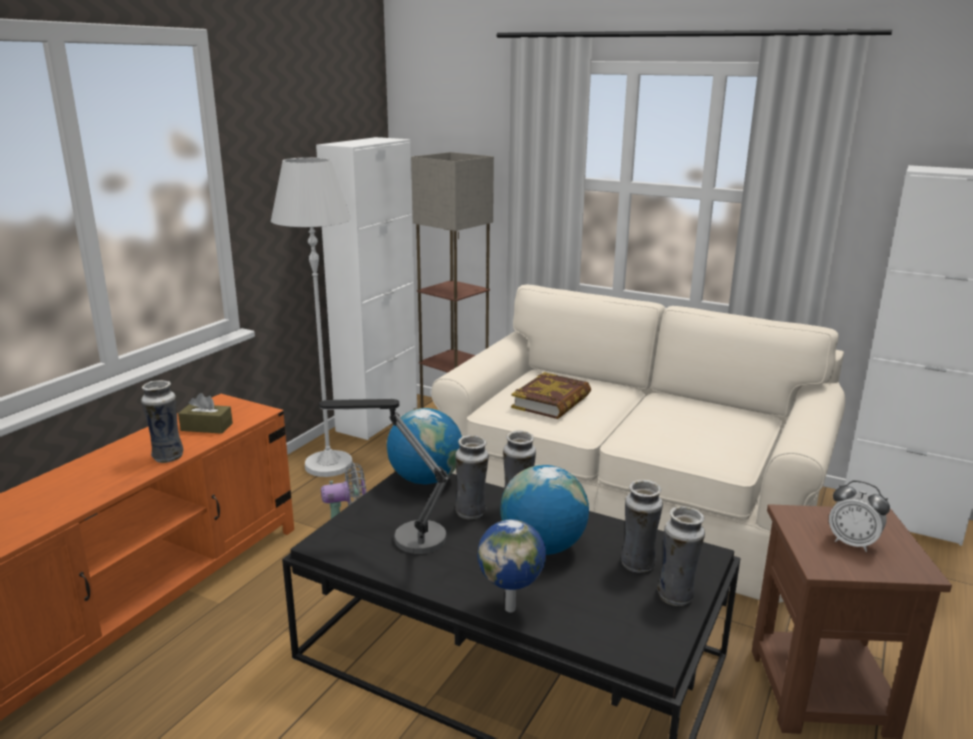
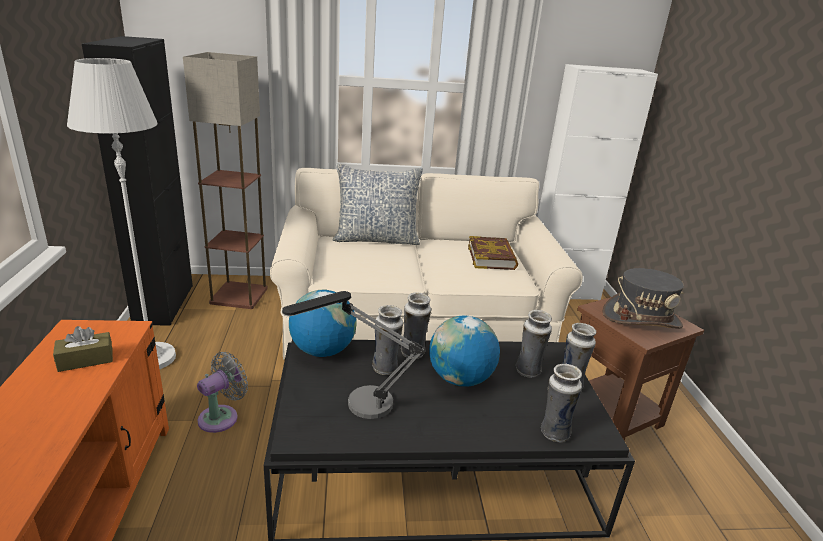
camera: 35 degrees left, 5 degrees up
(167, 456) = (74, 405): vase -> vase (553, 433)
(377, 419) = (164, 304): white cabinet -> black cabinet
(511, 608) = (488, 435): globe -> none
(551, 402) = (366, 261): book -> book (492, 257)
(593, 381) = (376, 239): none -> pillow
(852, 543) = (641, 318): alarm clock -> grey hat

